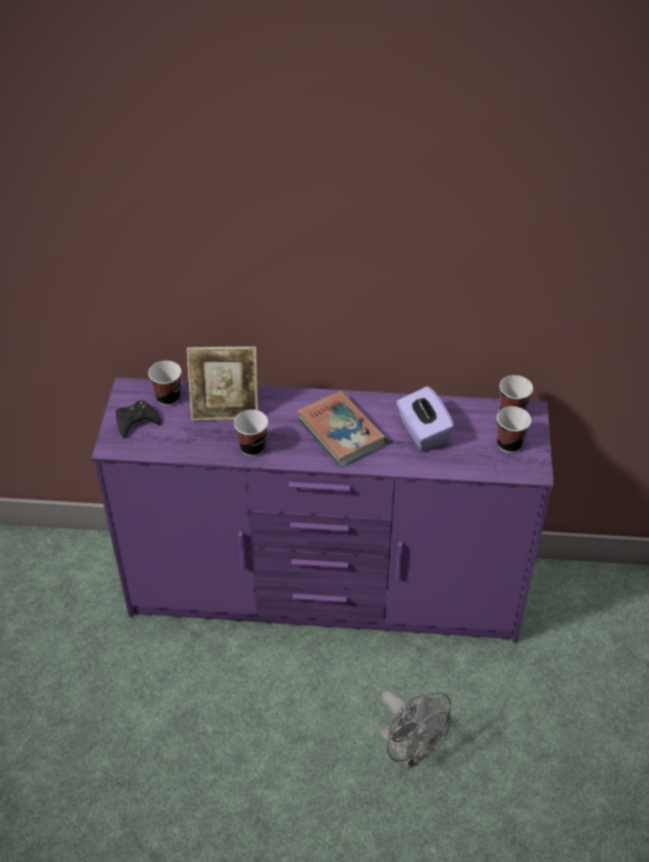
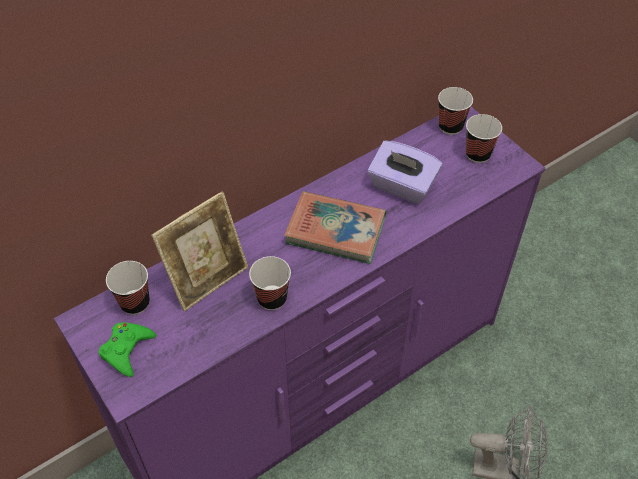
camera: 40 degrees left, 5 degrees up
(136, 422) = (127, 350): black game controller -> green game controller

